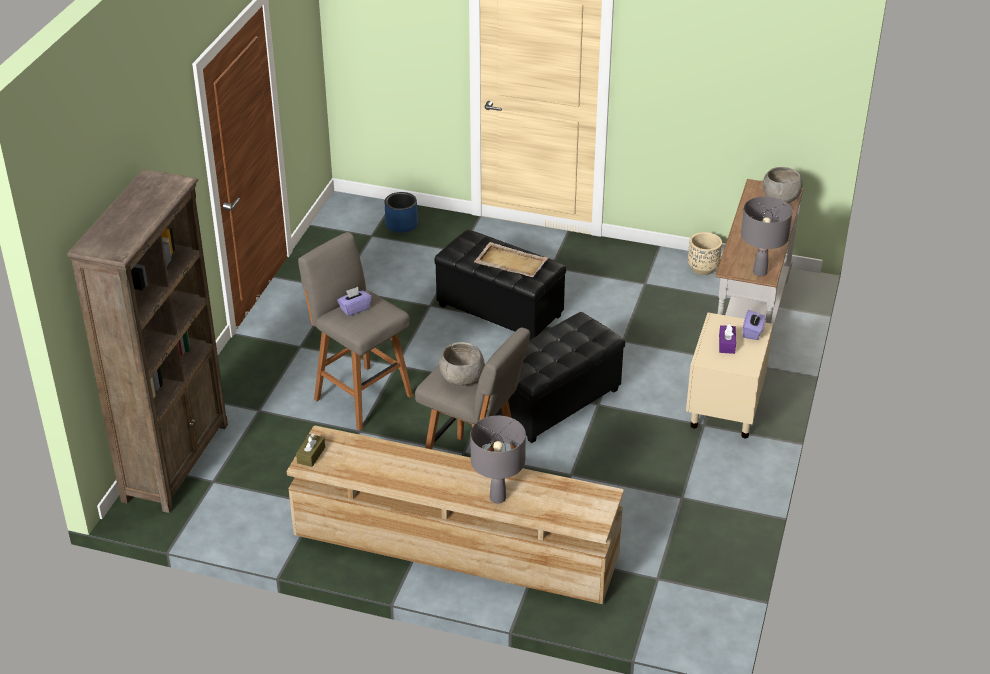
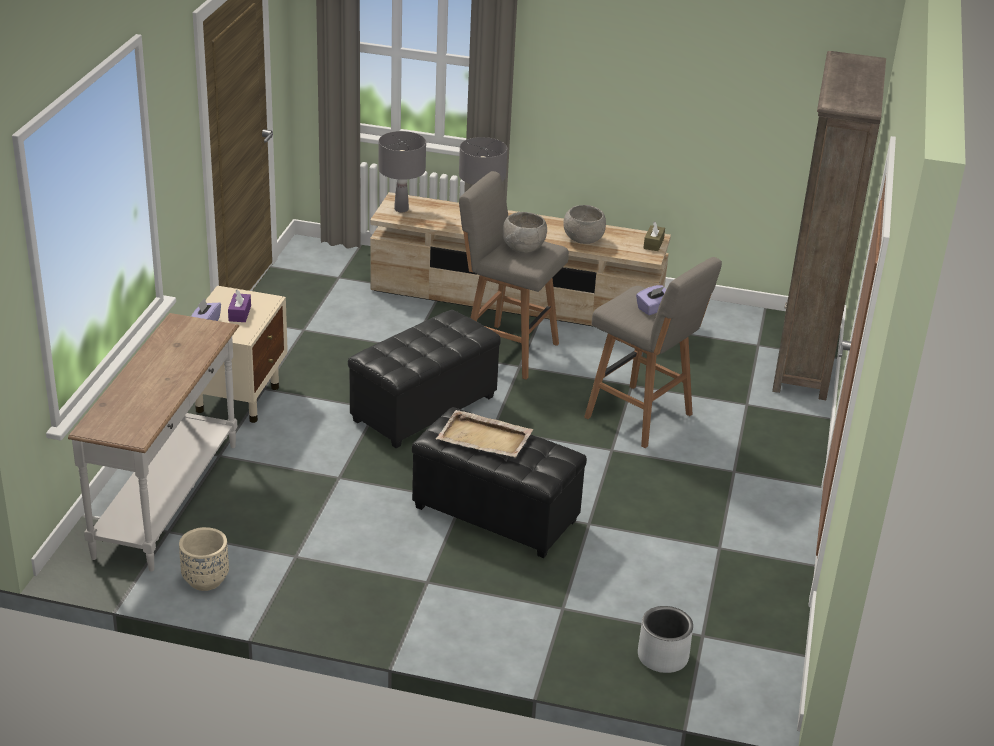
camera: 175 degrees right, 5 degrees down
(401, 225) = (663, 656): blue planter -> grey planter
(759, 272) = (184, 324): grey table lamp -> grey table lamp (401, 209)
(780, 199) = (111, 416): grey bowl -> grey bowl (583, 240)

